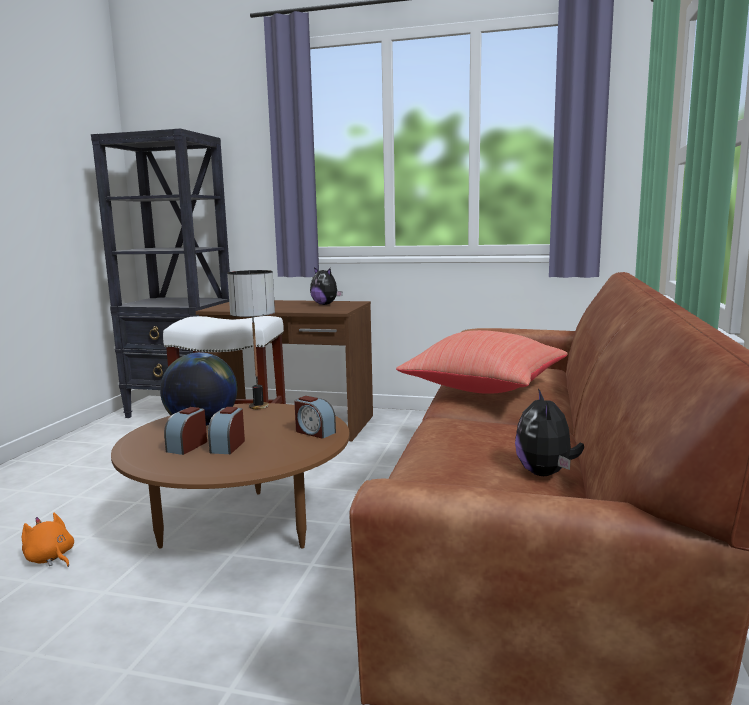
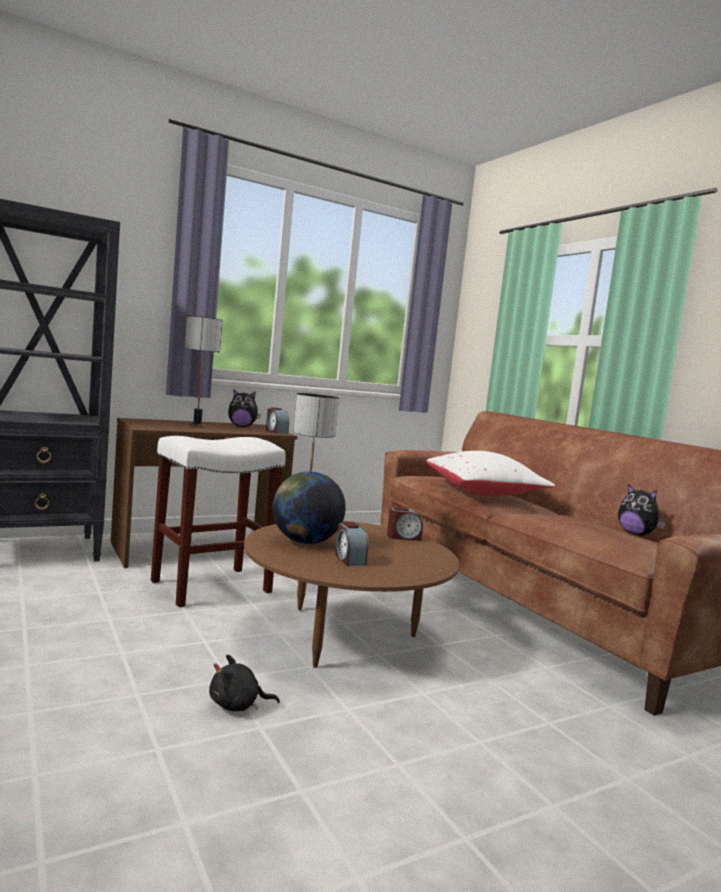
camera: 45 degrees left, 5 degrees down
(50, 558) = (237, 705): orange plush toy -> black plush toy
(228, 446) = (378, 555): alarm clock -> alarm clock (276, 431)
(277, 305) = (196, 425): none -> table lamp
(486, 389) = (484, 493): red pillow -> white pillow

